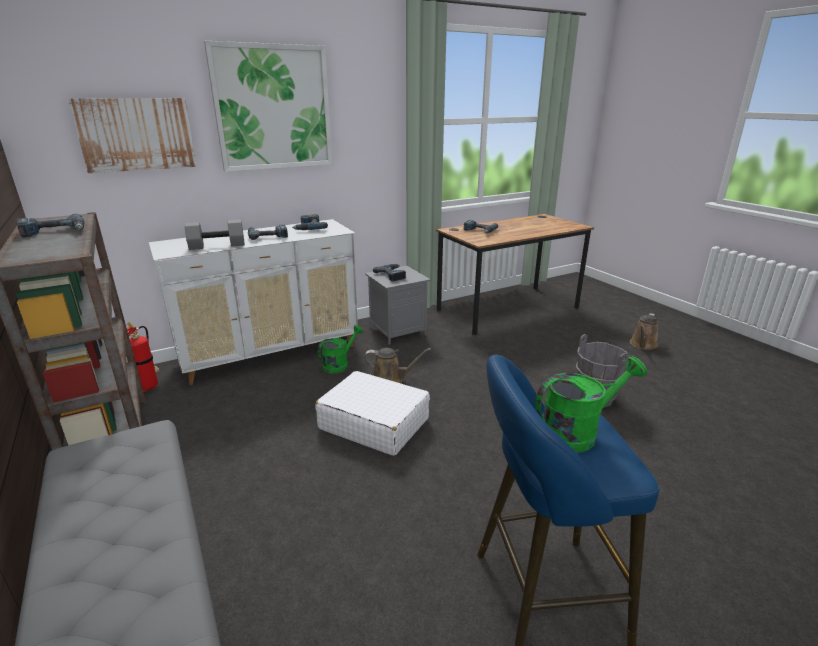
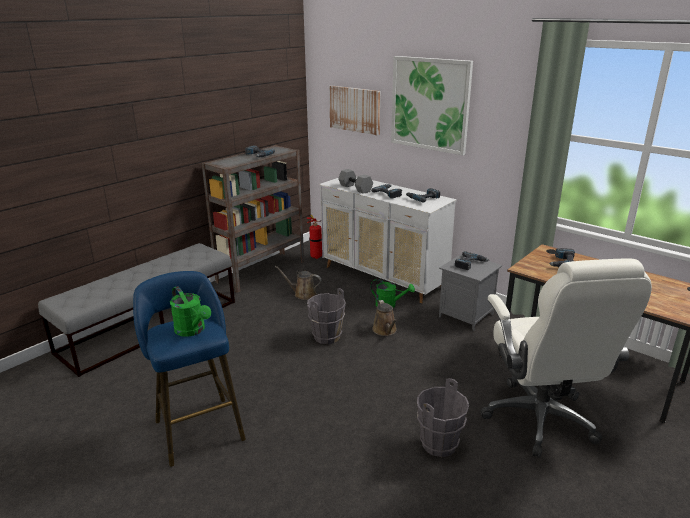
camera: 70 degrees right, 0 degrees up
(373, 423) = (326, 337): white suitcase -> grey bucket
(568, 345) = (540, 420): none -> white office chair
(643, 345) = (609, 486): brown watering can -> brown watering can (303, 294)

